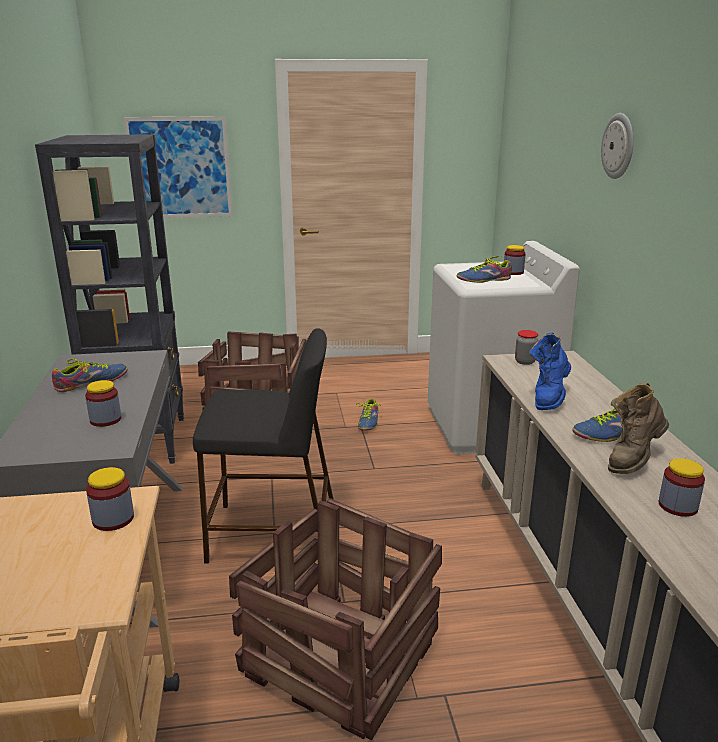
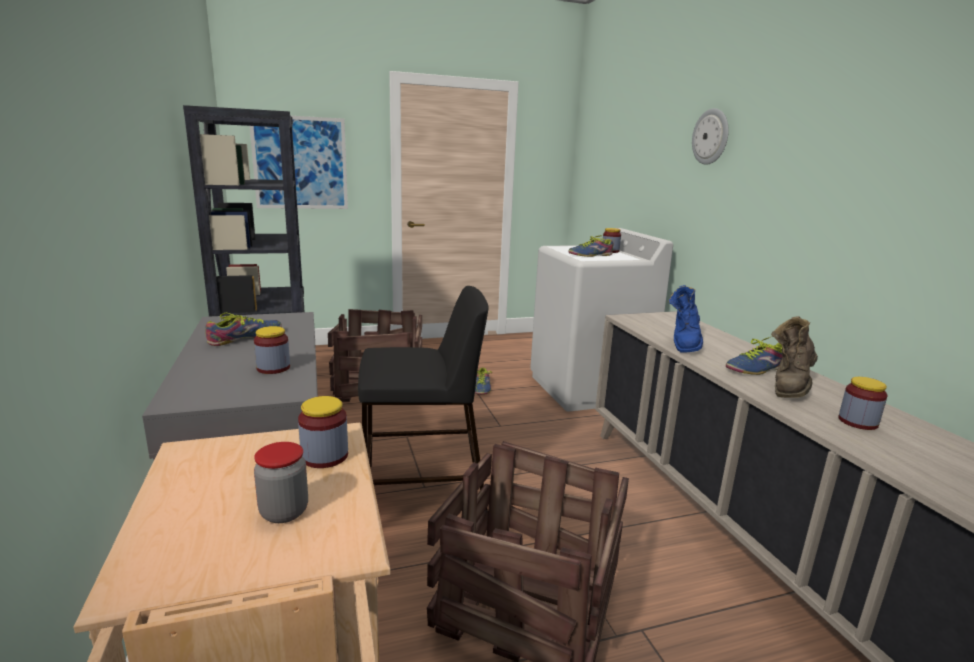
camera: 10 degrees left, 5 degrees down
(525, 361) = (644, 319): jar -> jar (284, 512)

